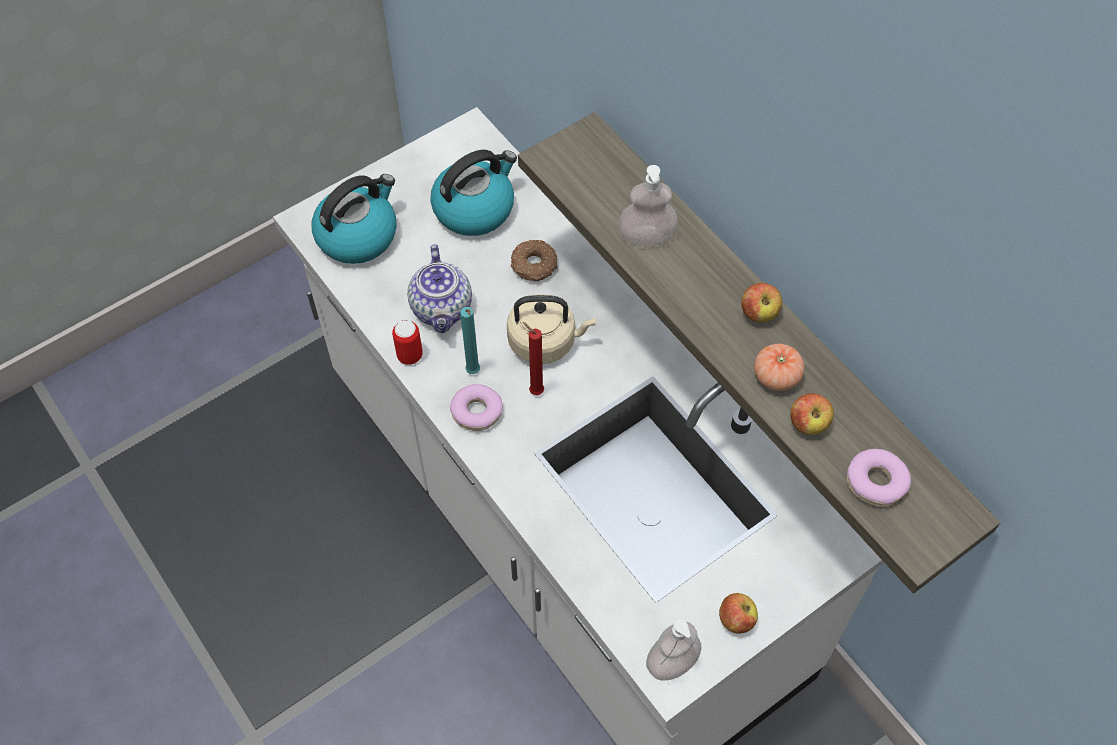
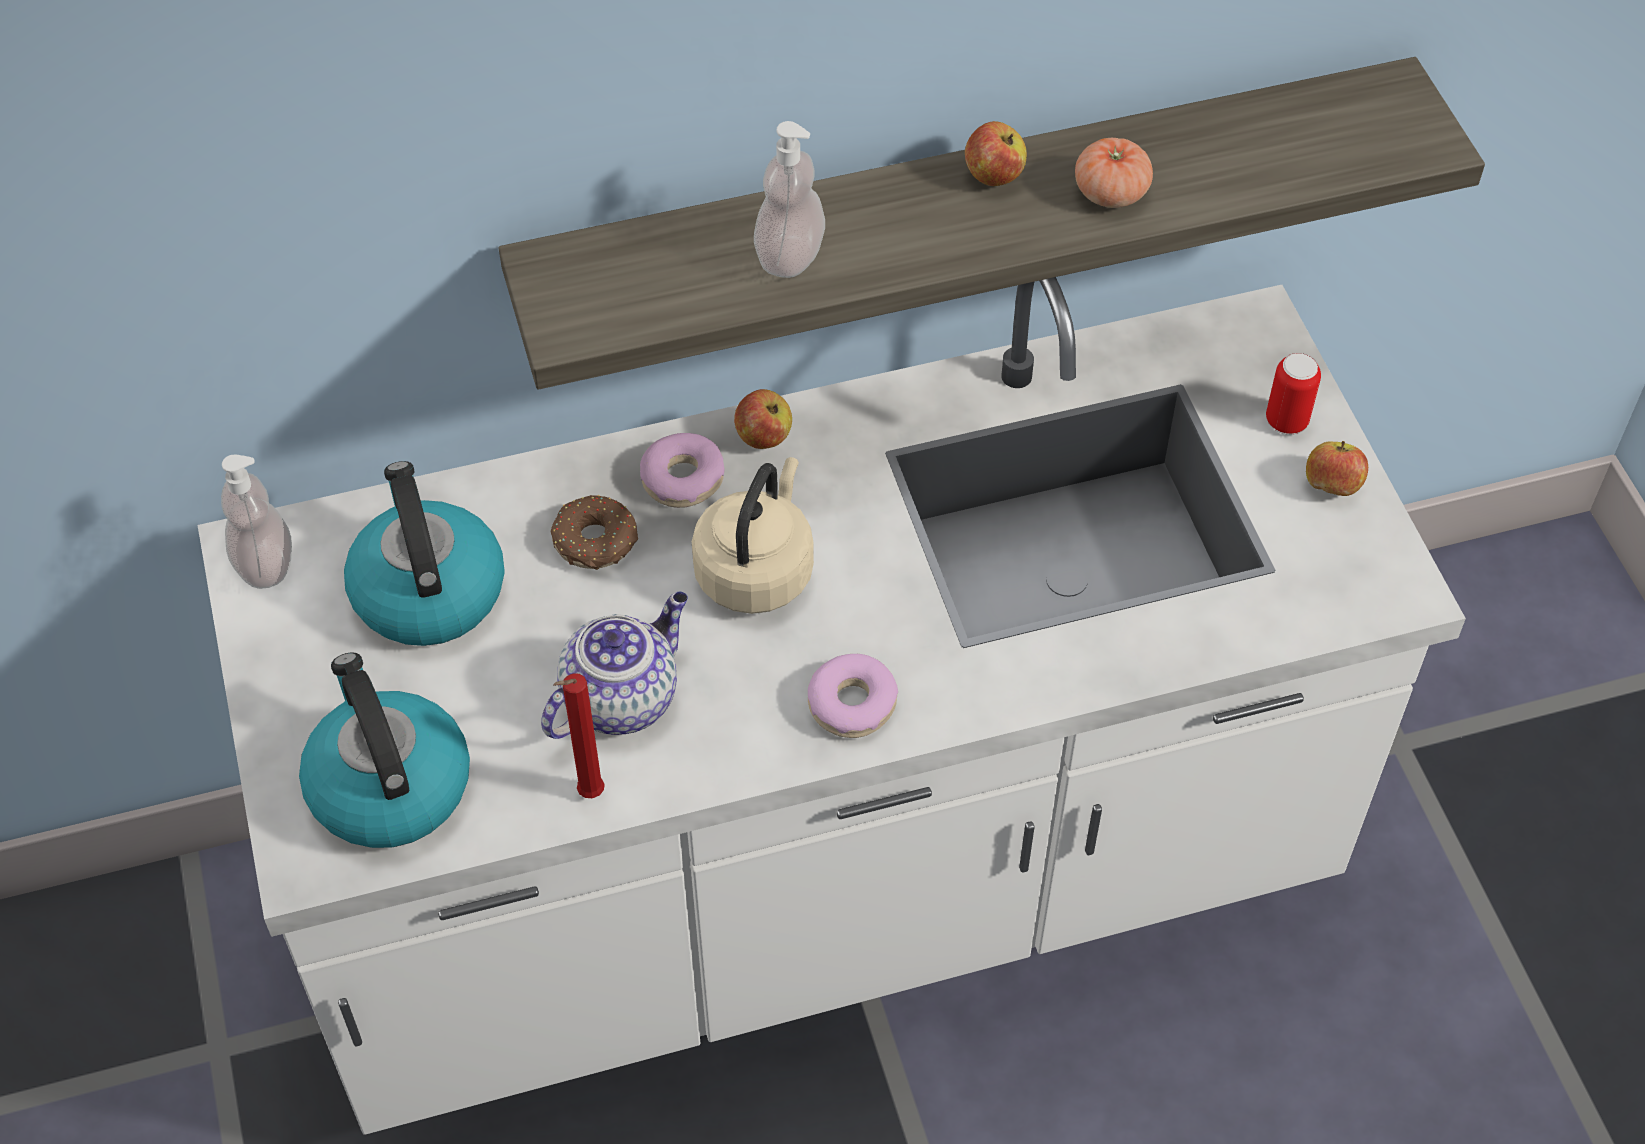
camera: 70 degrees left, 5 degrees down
(410, 355) = (695, 771): can -> can (1286, 421)
(442, 309) = (621, 697): teapot -> teapot turned 60 degrees counterclockwise
(473, 373) = (773, 688): turquoise candle -> none
(534, 391) = (845, 613): red candle -> red candle (587, 795)
(672, 662) = (1376, 581): soap dispenser -> soap dispenser (265, 564)
(808, 423) = (1202, 185): apple -> apple (763, 437)
(876, 482) = (1320, 149): donut -> donut (683, 479)

